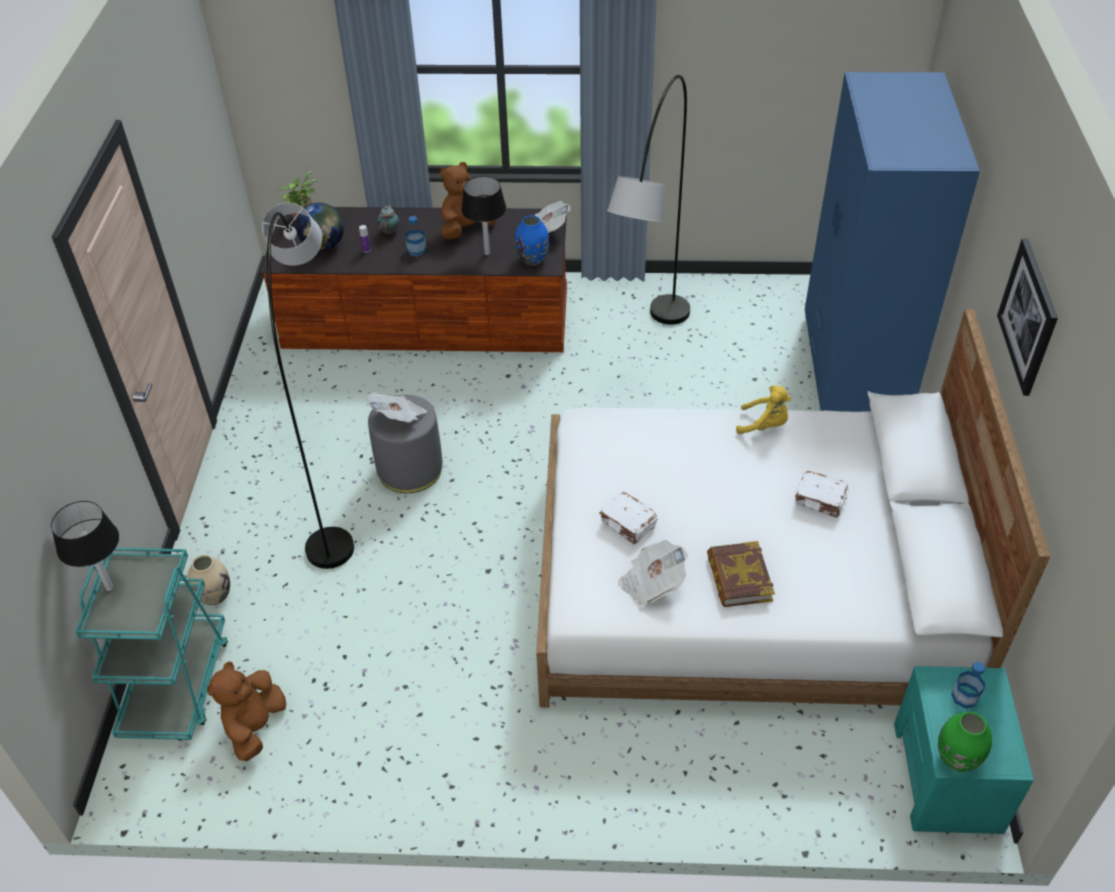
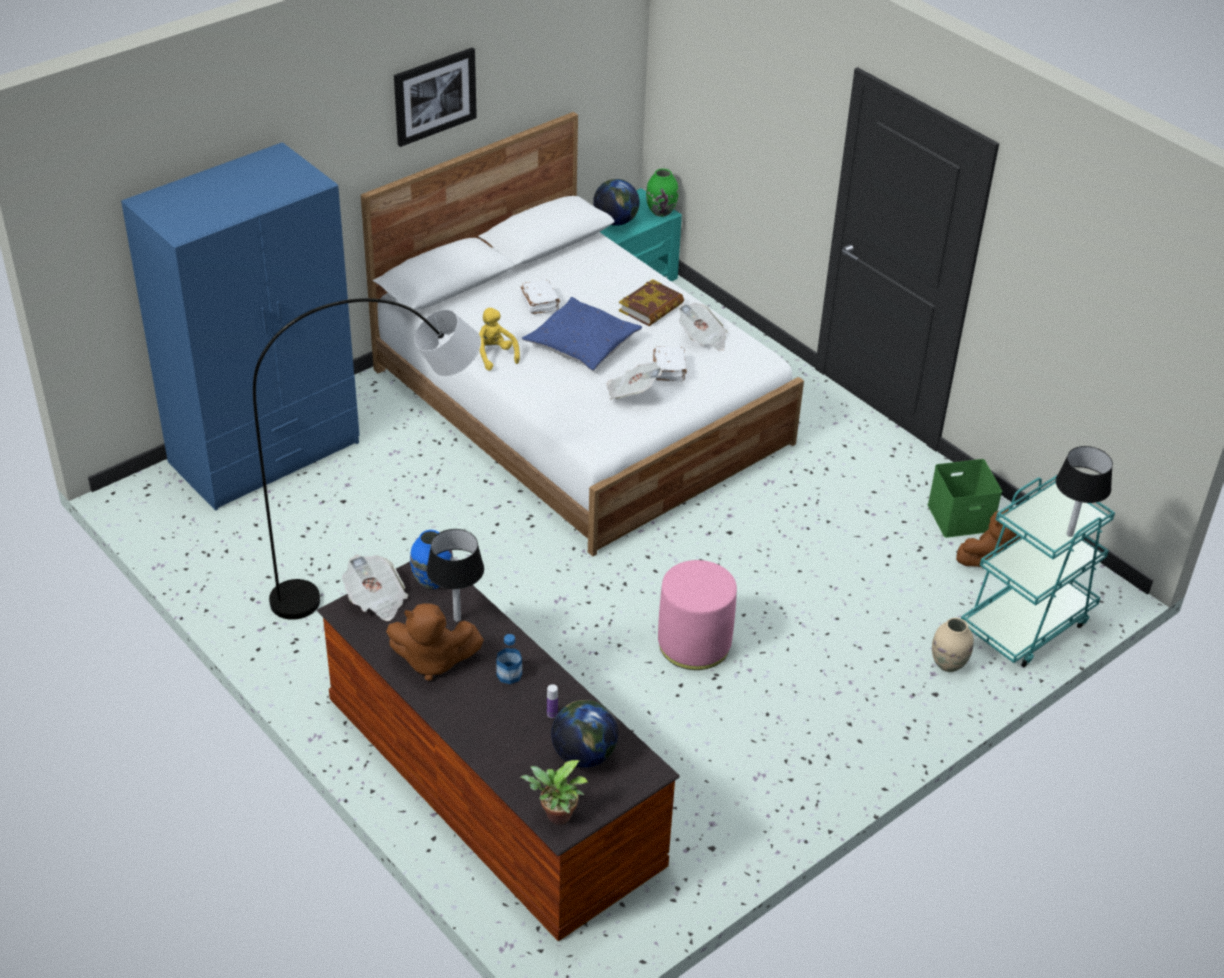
camera: 135 degrees left, 5 degrees down
(319, 755) = (960, 516): none -> green storage box
(332, 482) = (767, 682): grey floor lamp -> none
(390, 231) = (501, 719): teapot -> none
(398, 417) = (702, 584): newspaper -> newspaper (631, 392)
(410, 469) = (694, 644): grey ottoman -> pink ottoman
(725, 488) = (581, 344): none -> blue pillow
(964, 697) = (615, 221): bottle -> globe

